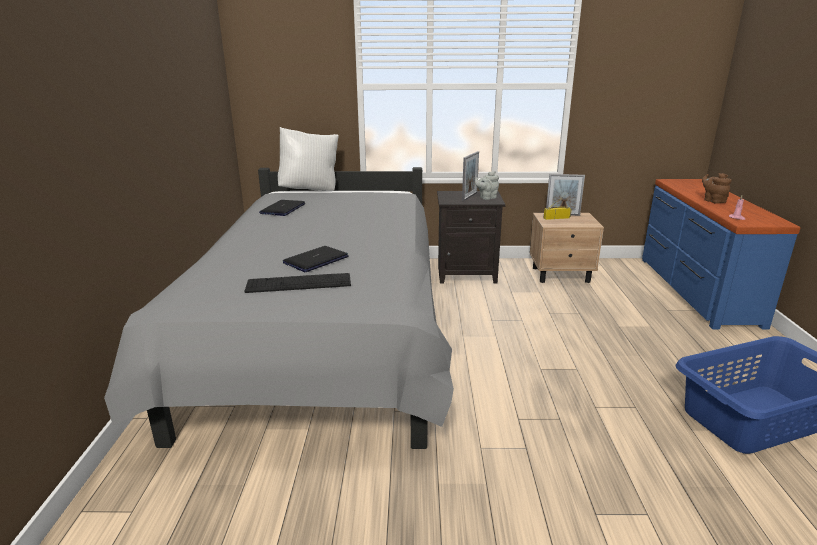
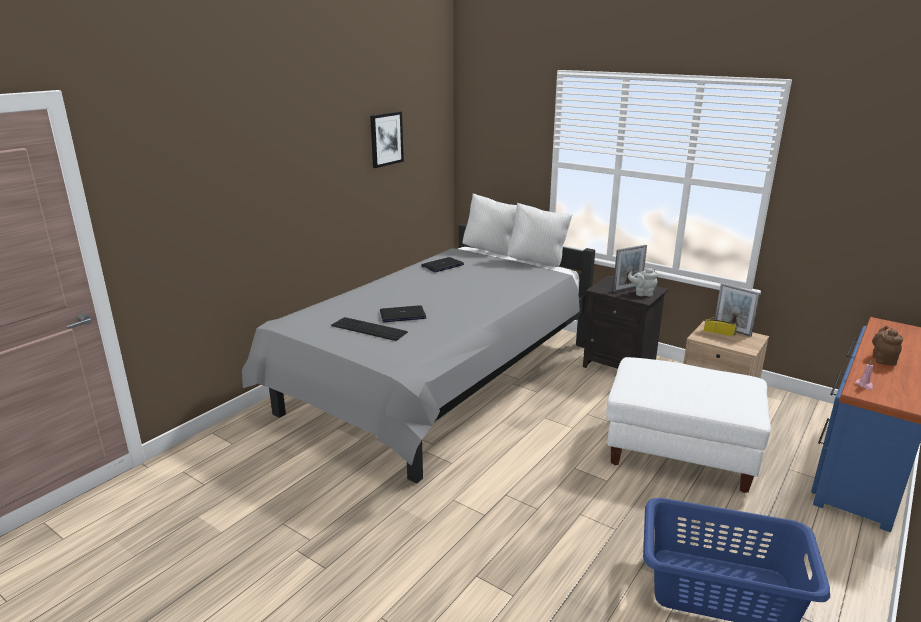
camera: 35 degrees right, 0 degrees up
(179, 62) = (386, 139): none -> picture
(369, 190) = (537, 262): none -> white pillow
(592, 324) = (680, 452): none -> white ottoman

